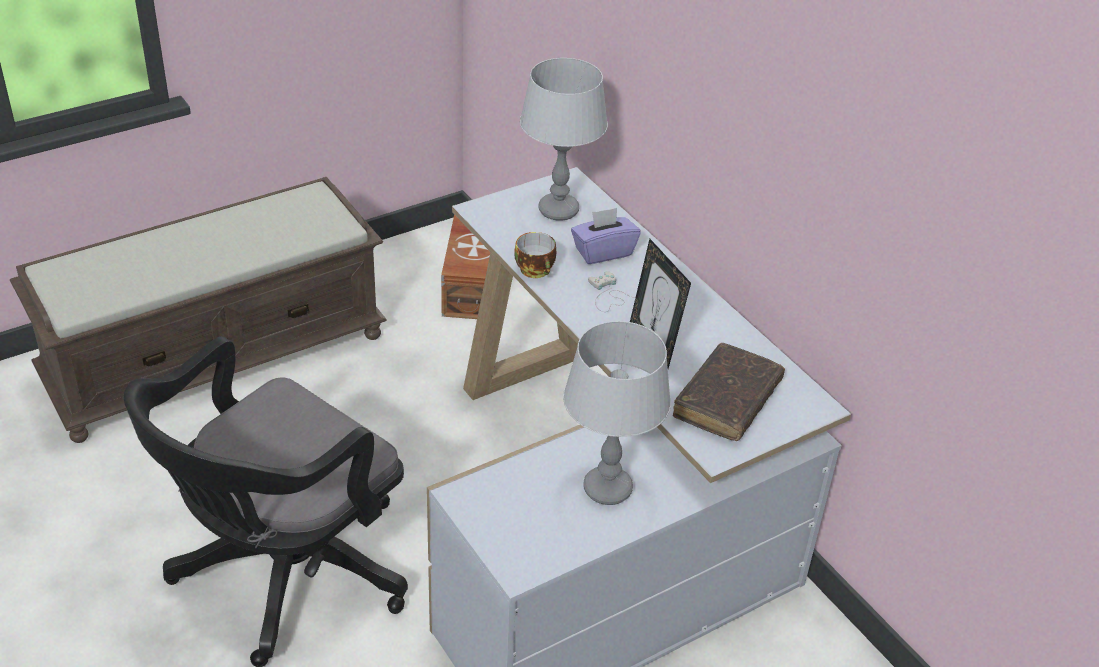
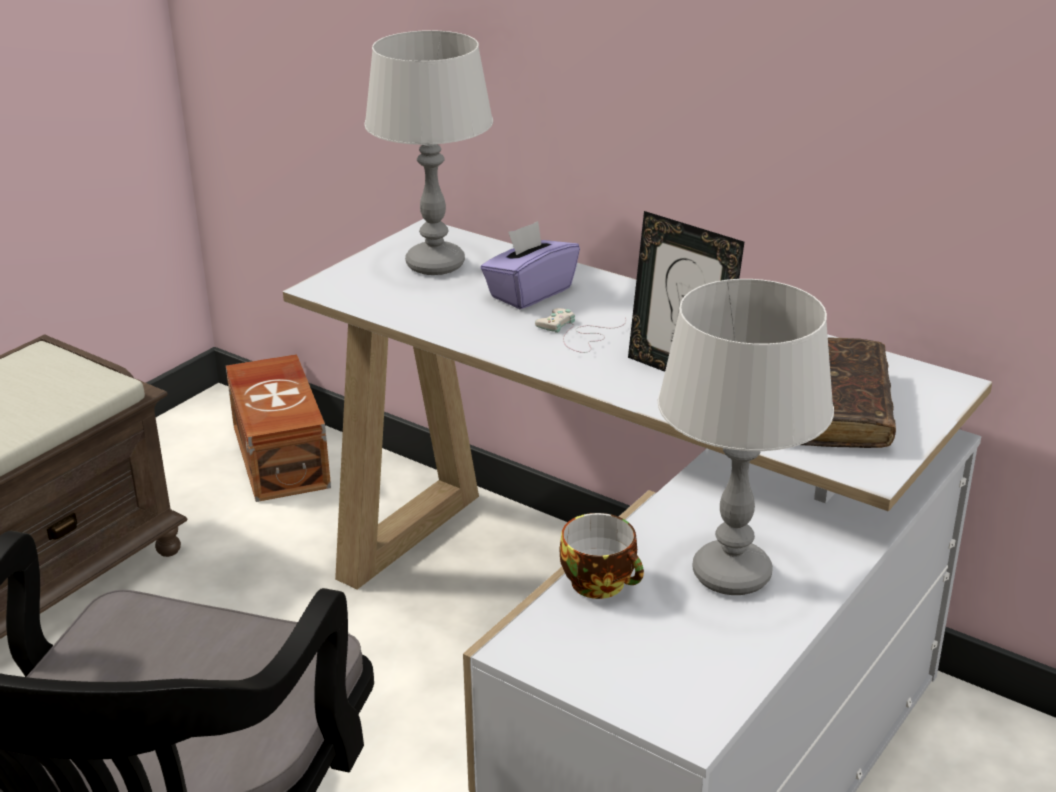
camera: 20 degrees left, 10 degrees down
(536, 270) = (455, 332): cup -> cup (602, 583)

